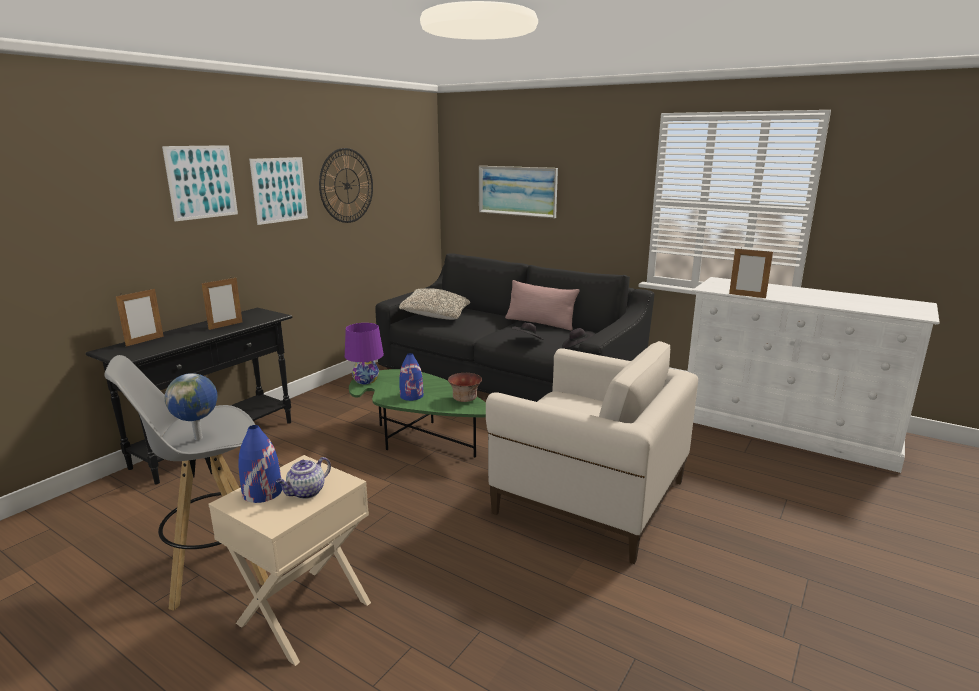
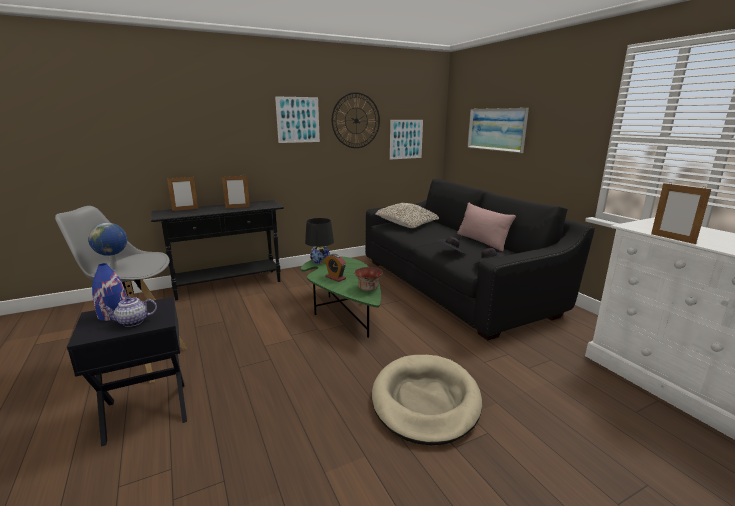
camera: 30 degrees right, 0 degrees up
(202, 182) = (237, 110): picture -> picture (406, 139)
(305, 613) = (147, 412): beige side table -> black side table
(365, 380) = (320, 261): purple table lamp -> black table lamp
(412, 396) = (335, 278): blue vase -> alarm clock
(589, 497) = (425, 401): beige armchair -> beige dog bed

